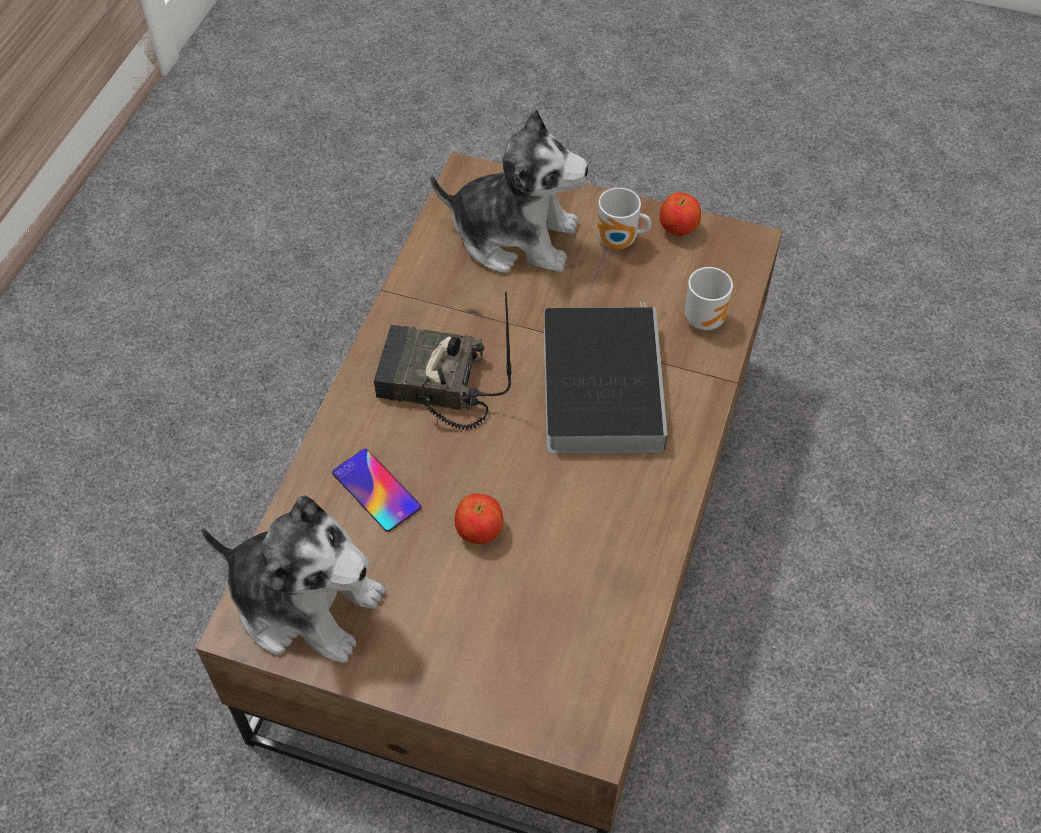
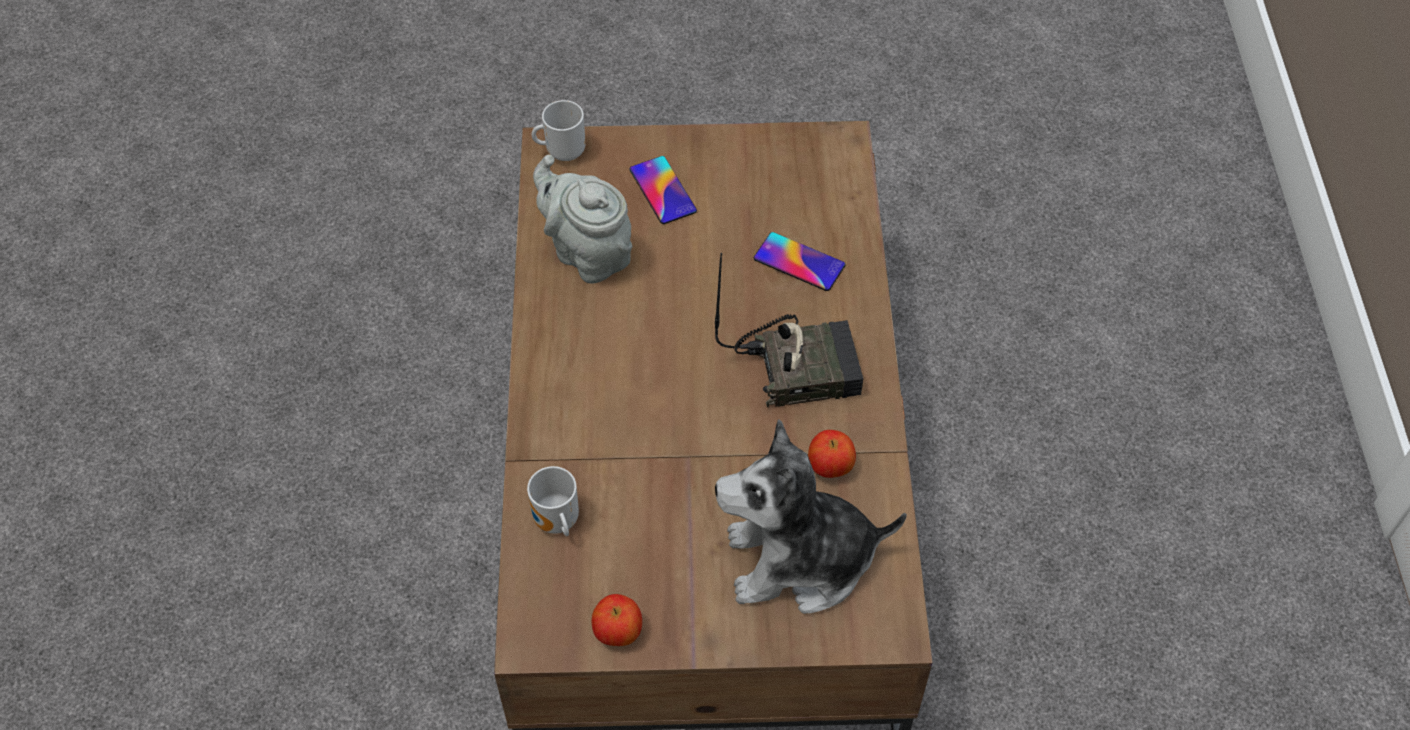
camera: 160 degrees right, 0 degrees up
(305, 601) = (807, 169): plush toy -> none
(479, 531) = (695, 256): apple -> apple (830, 467)
(480, 626) = (662, 190): none -> phone
(593, 572) = (587, 253): none -> grey teapot
(600, 382) = (641, 418): book -> none
(619, 243) = (679, 590): mug -> mug (563, 151)

